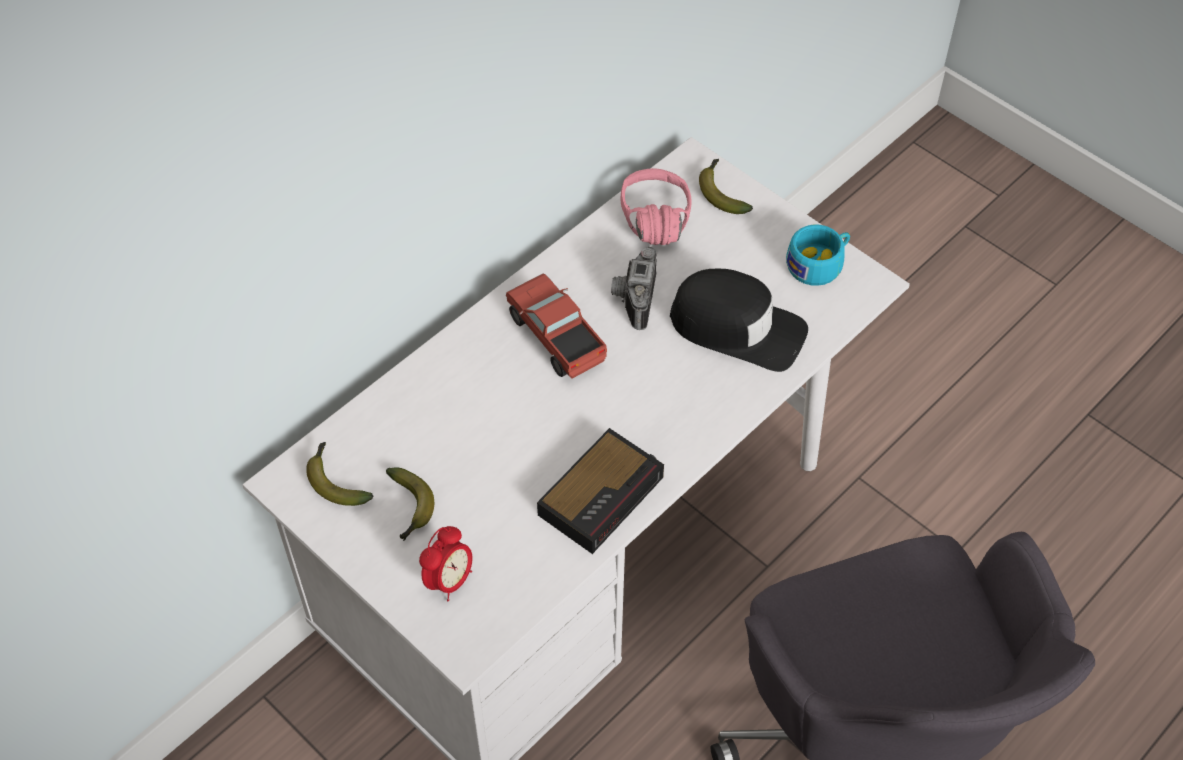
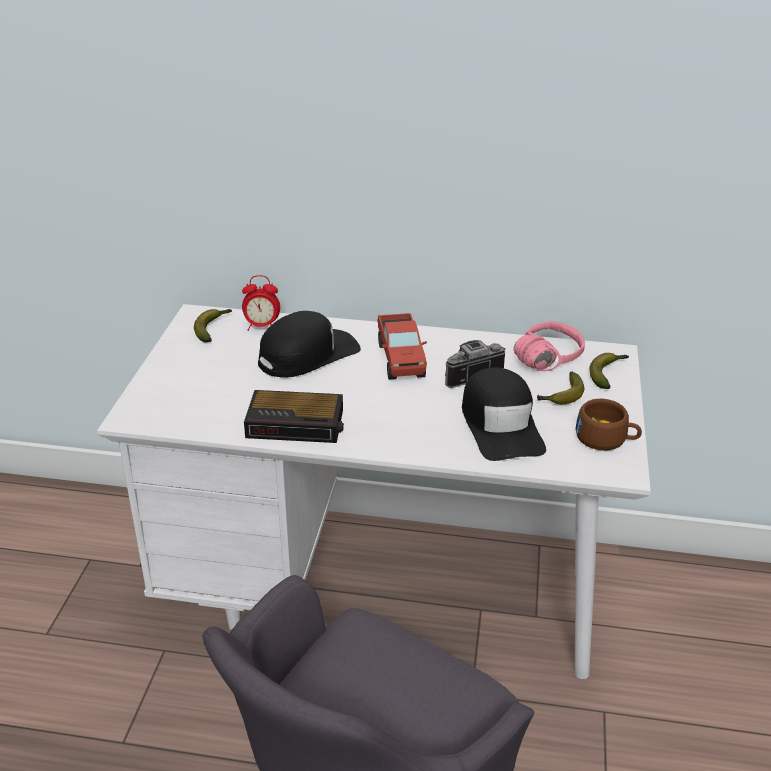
camera: 55 degrees right, 20 degrees down
(410, 508) = (216, 359): banana -> banana (561, 396)
(449, 580) = (176, 393): alarm clock -> alarm clock (262, 326)
(475, 416) = (308, 355): none -> black cap
(556, 339) = (400, 359): toy truck -> toy truck turned 150 degrees clockwise
(819, 264) = (606, 439): turquoise cup -> brown cup

